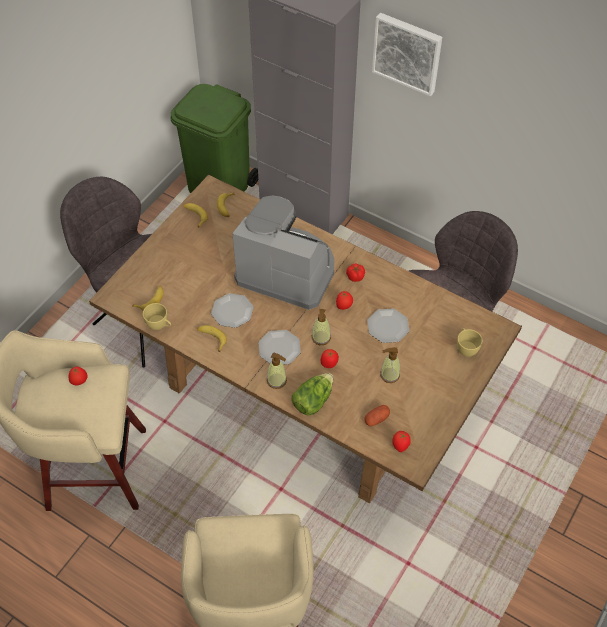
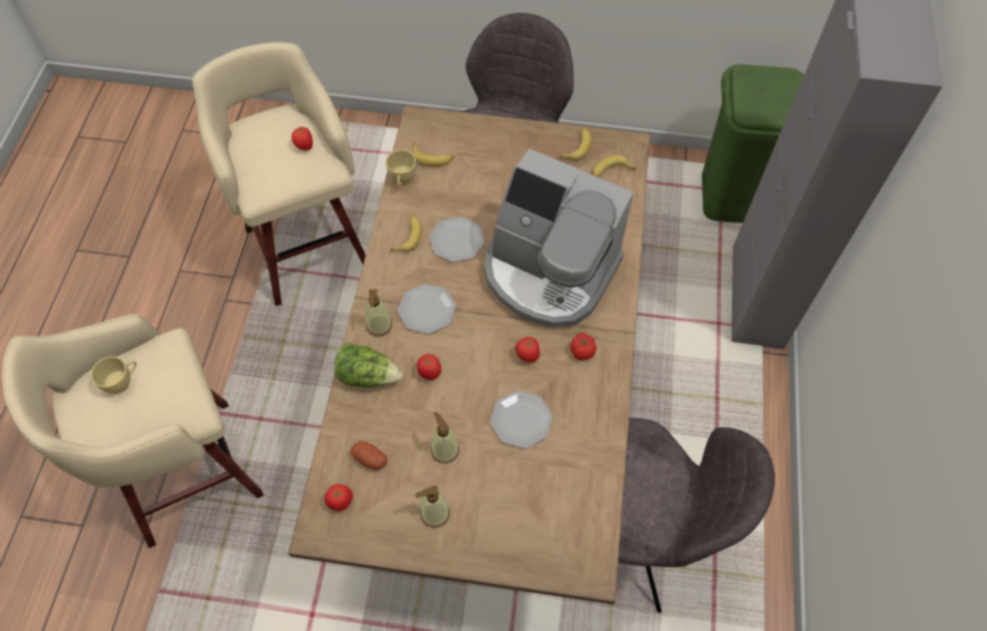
camera: 65 degrees right, 5 degrees up
(287, 270) = (549, 272): coffee machine -> coffee machine turned 120 degrees clockwise
(321, 338) = (465, 349): soap dispenser -> soap dispenser (434, 513)
(407, 52) = (925, 209): picture -> none
(466, 348) = (535, 534): yellow cup -> yellow cup (122, 382)

